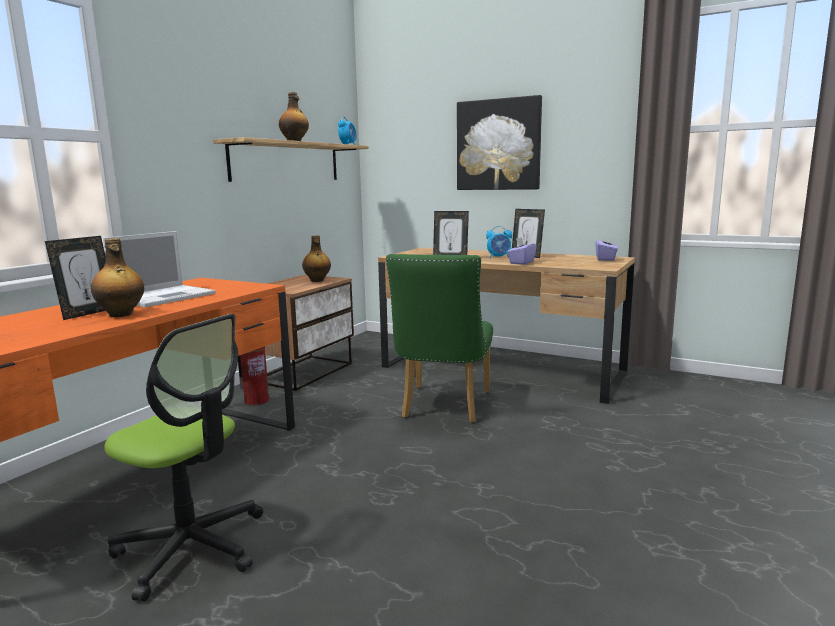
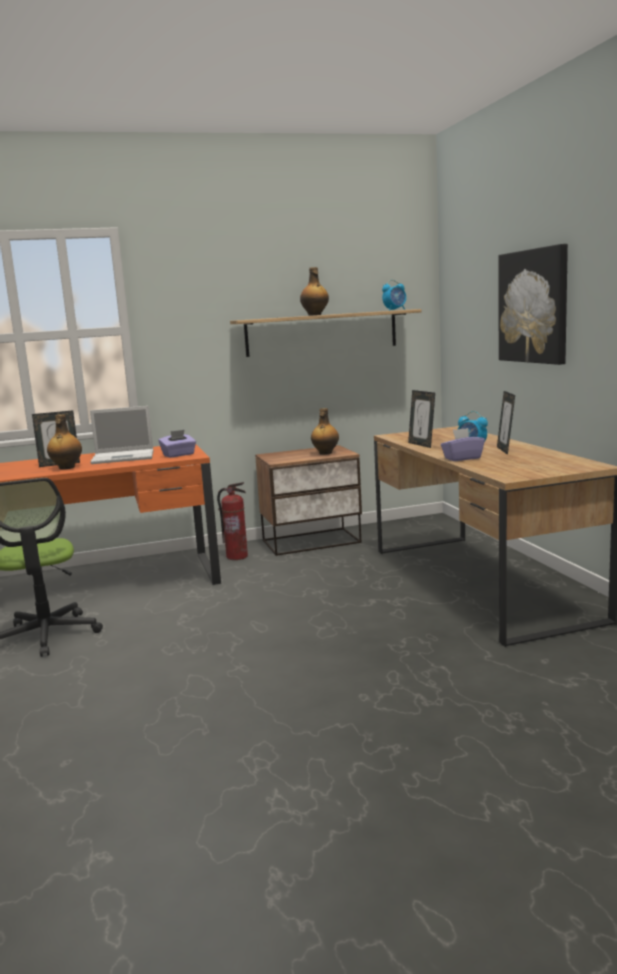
camera: 45 degrees right, 0 degrees up
(443, 407) = (347, 601): green chair -> none
(605, 259) = (570, 465): purple tissue box -> purple tissue box (179, 455)

